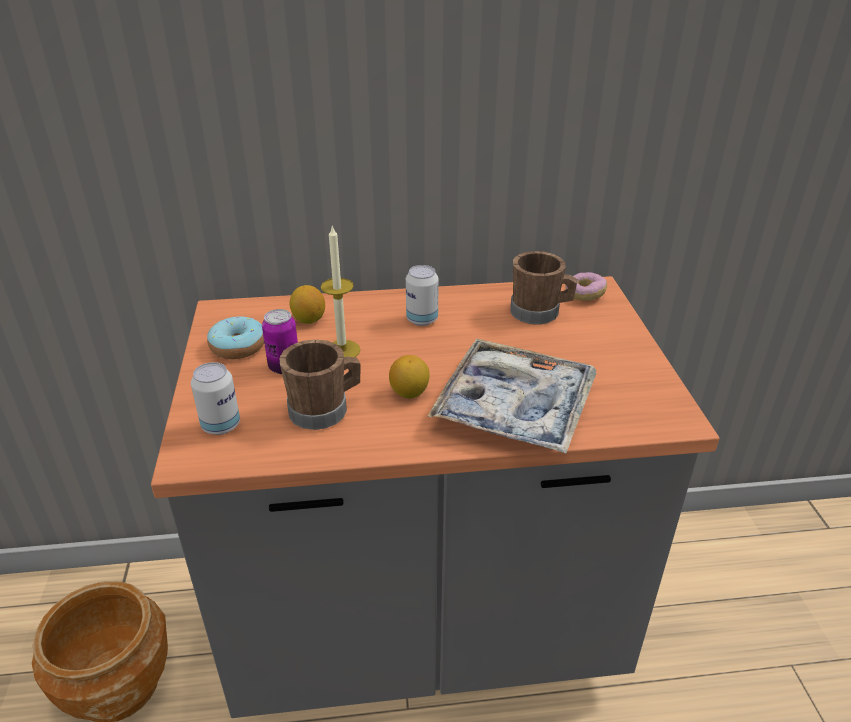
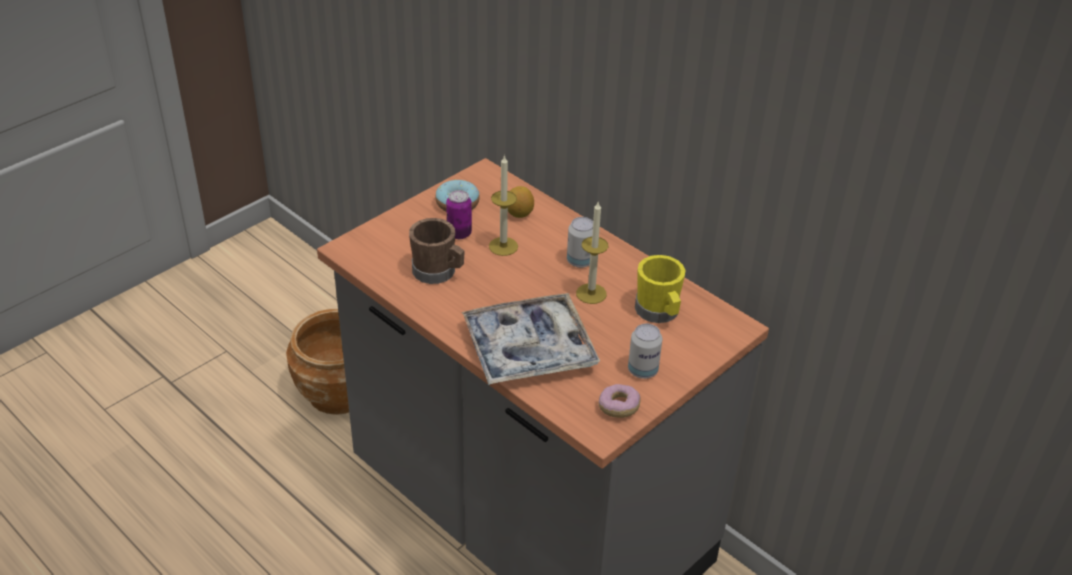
camera: 50 degrees right, 5 degrees up
(221, 425) = (382, 243): can -> can (642, 371)
(409, 393) = (492, 297): lemon -> none
(474, 334) = (591, 293): none -> candle
(540, 313) = (659, 312): brown mug -> yellow mug
(584, 294) = (716, 324): donut -> donut (618, 407)

